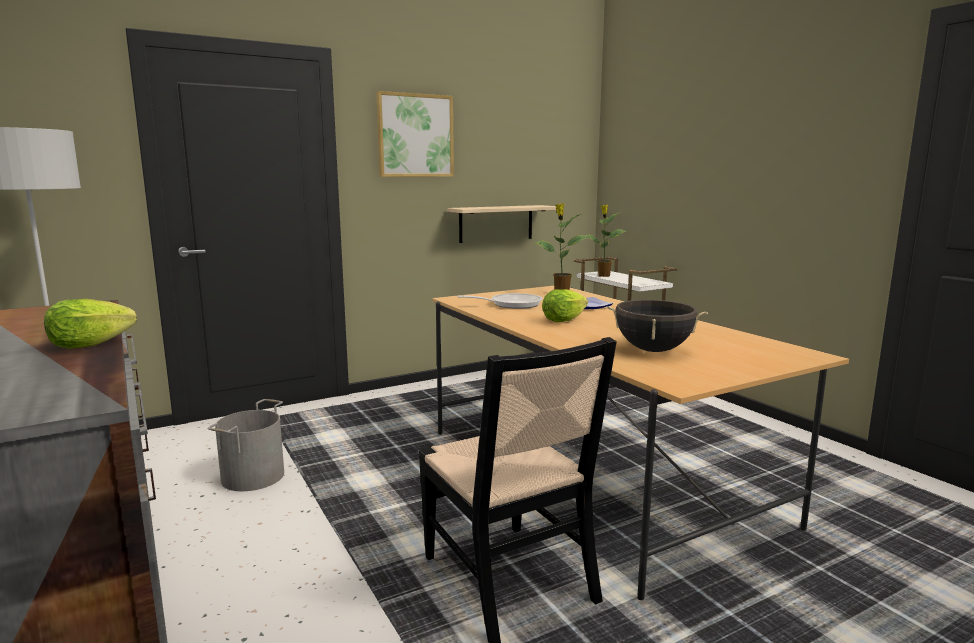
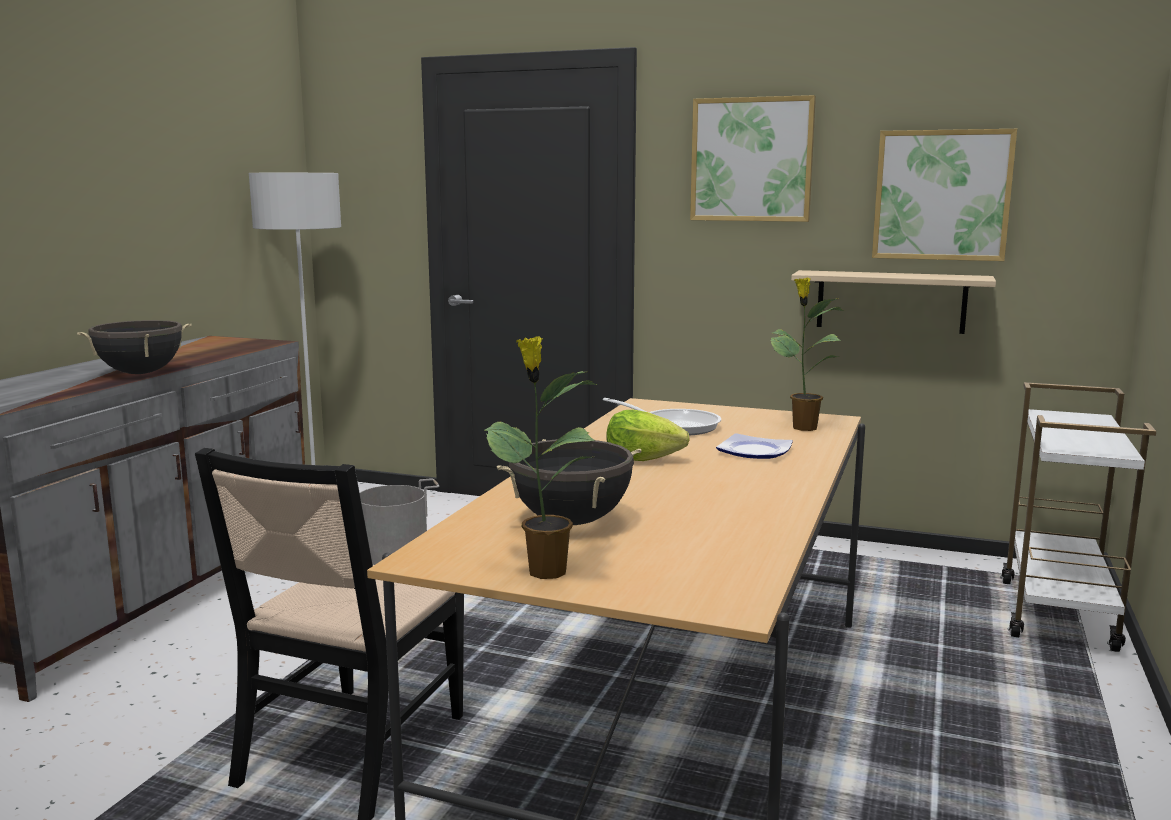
camera: 50 degrees right, 0 degrees up
(89, 345) = (140, 373): lettuce -> black cooking pot
(516, 160) = (942, 195): none -> picture
(603, 276) = (1056, 421): potted plant -> potted plant (544, 571)

